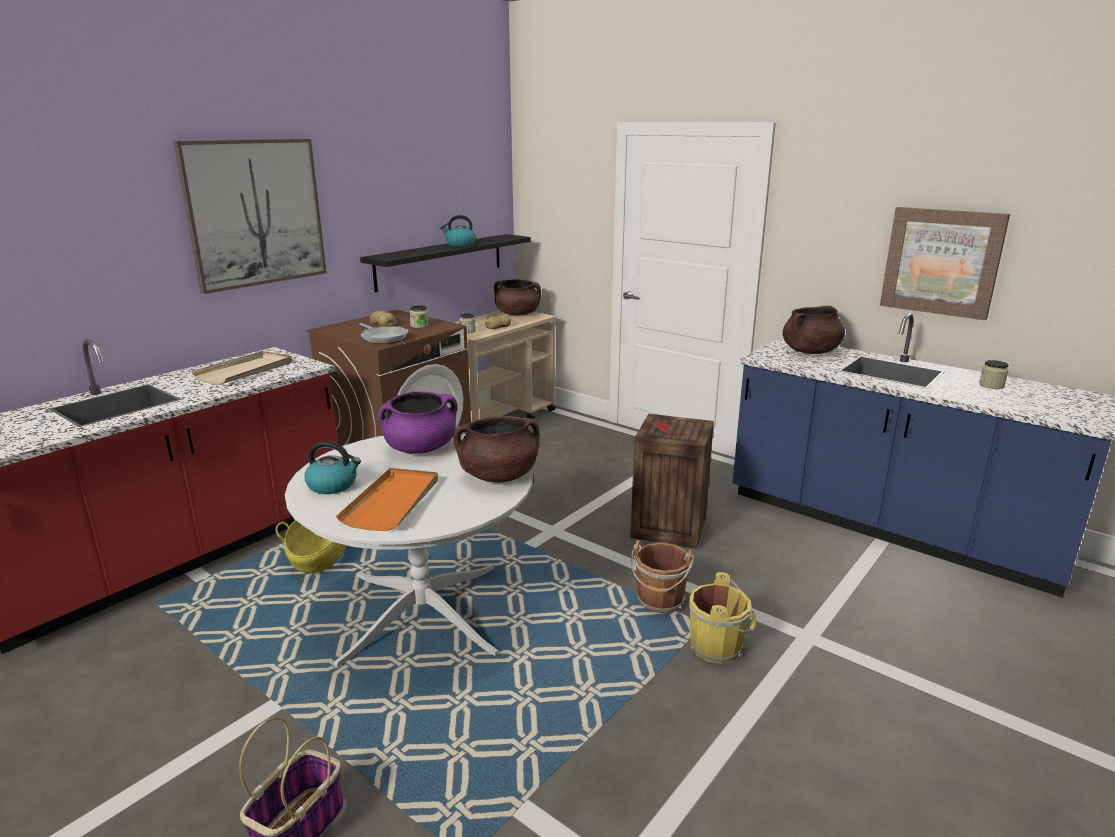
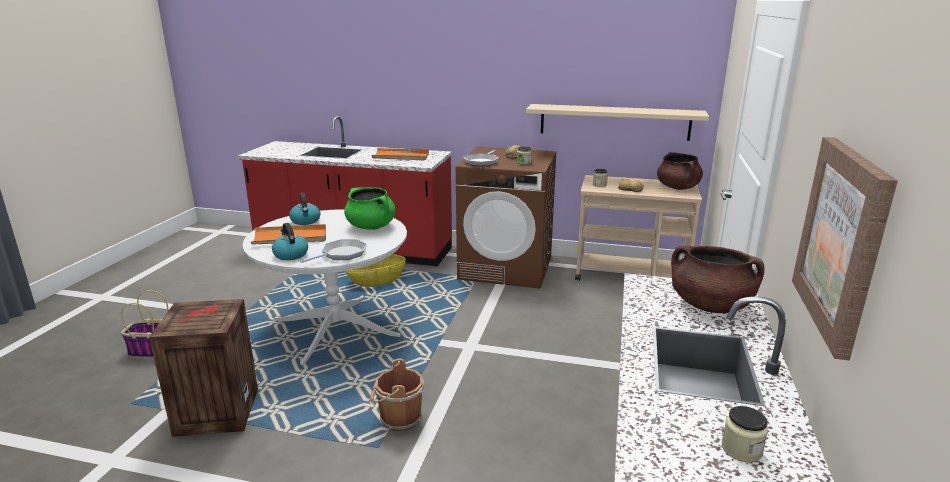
camera: 65 degrees right, 0 degrees up
(245, 371) = (401, 157): beige tray -> orange tray
(255, 213) = (453, 61): picture -> none
(420, 448) = (371, 227): purple cooking pot -> green cooking pot
(440, 261) = (614, 122): black shelf -> beige shelf
(460, 244) = (624, 109): kettle -> kettle (290, 254)
(498, 476) = (342, 254): brown cooking pot -> frying pan
(667, 527) = (522, 399): crate -> crate (216, 411)
(718, 647) = (348, 461): yellow bucket -> none

